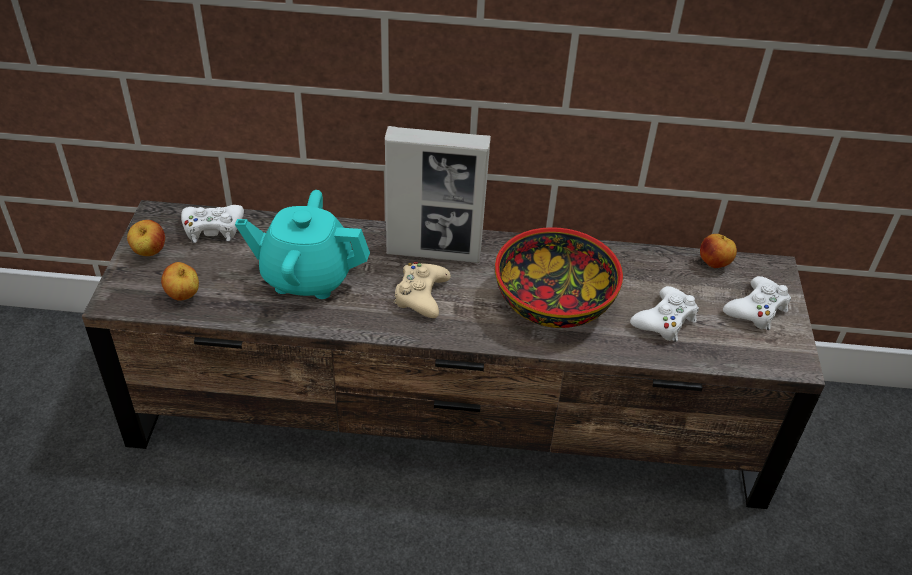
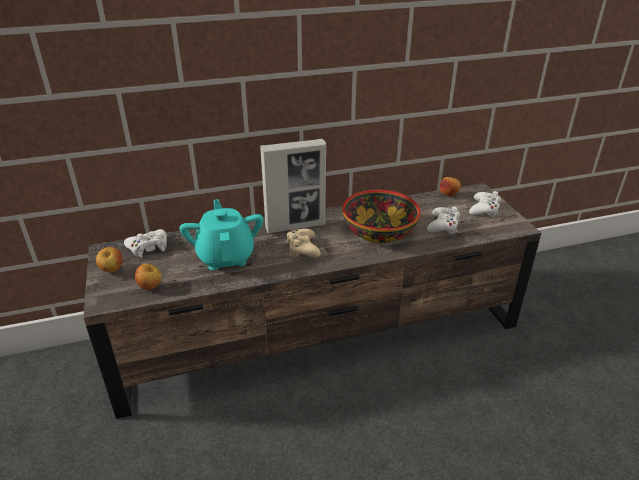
camera: 20 degrees left, 10 degrees down
(307, 276) = (226, 257): turquoise teapot -> turquoise teapot turned 90 degrees clockwise

